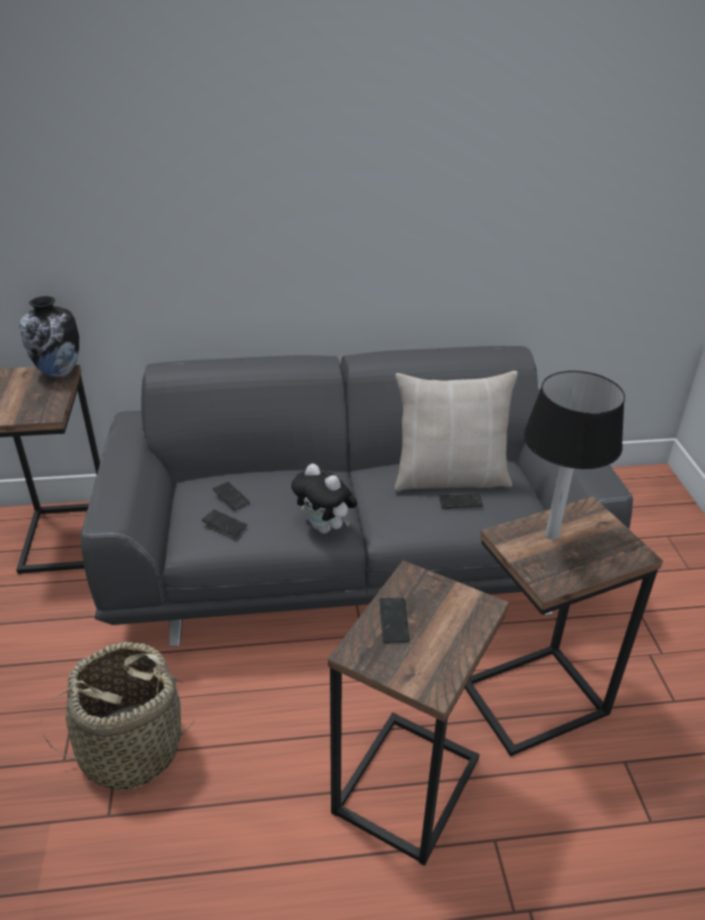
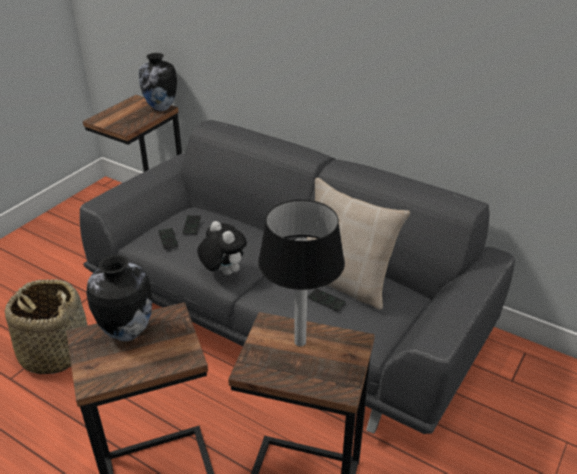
camera: 40 degrees right, 0 degrees up
(325, 528) = (223, 272): plush toy -> plush toy turned 150 degrees clockwise
(393, 621) = (126, 332): phone -> vase

